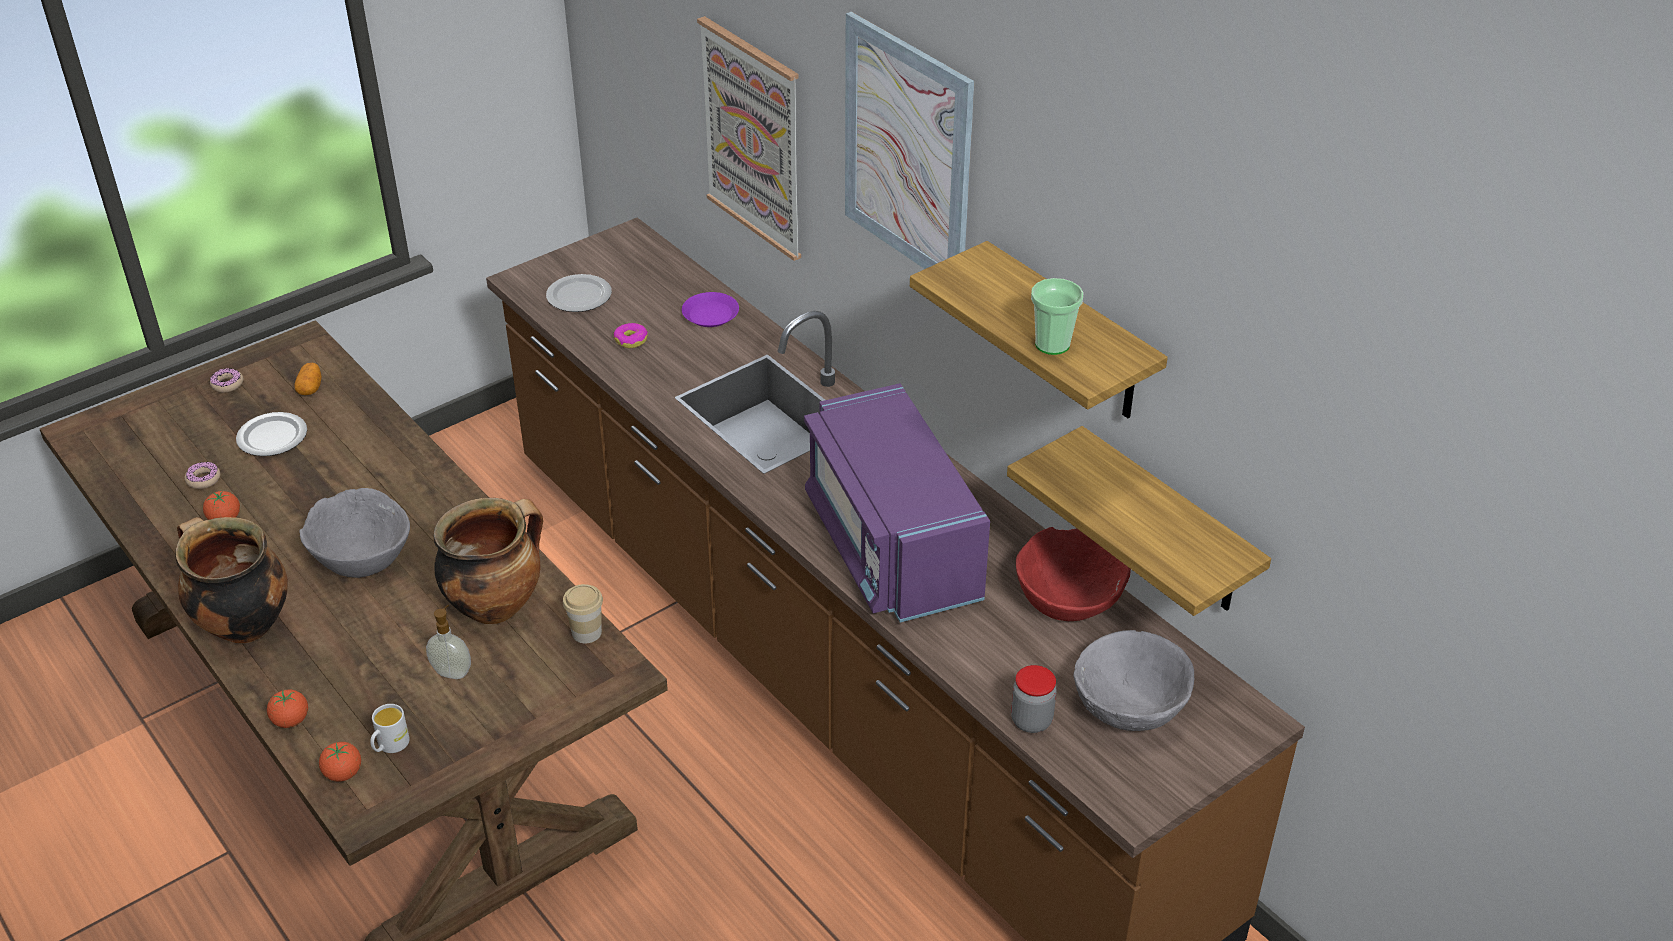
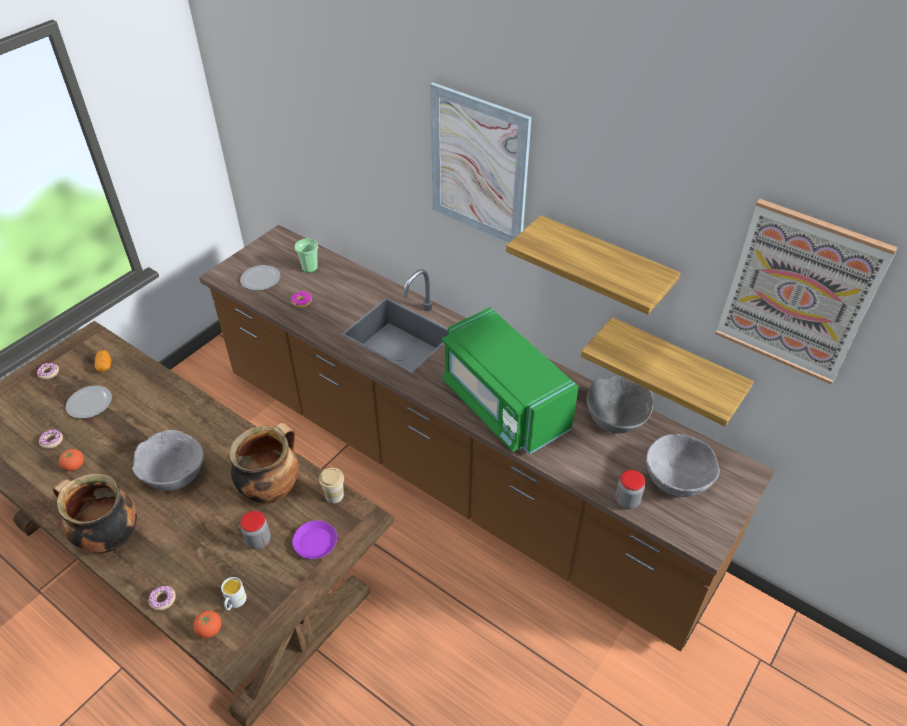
camera: 15 degrees left, 5 degrees up
(291, 721) = (163, 600): tomato -> donut
(452, 671) = (258, 541): soap dispenser -> jar
(711, 314) = (344, 278): purple plate -> purple plate (315, 542)
(753, 138) = (360, 169): picture -> picture (798, 293)
(891, 545) = (503, 404): purple microwave -> green microwave
(1052, 344) = (611, 276): cup -> cup (309, 267)
(1069, 599) = (616, 418): red bowl -> grey bowl

